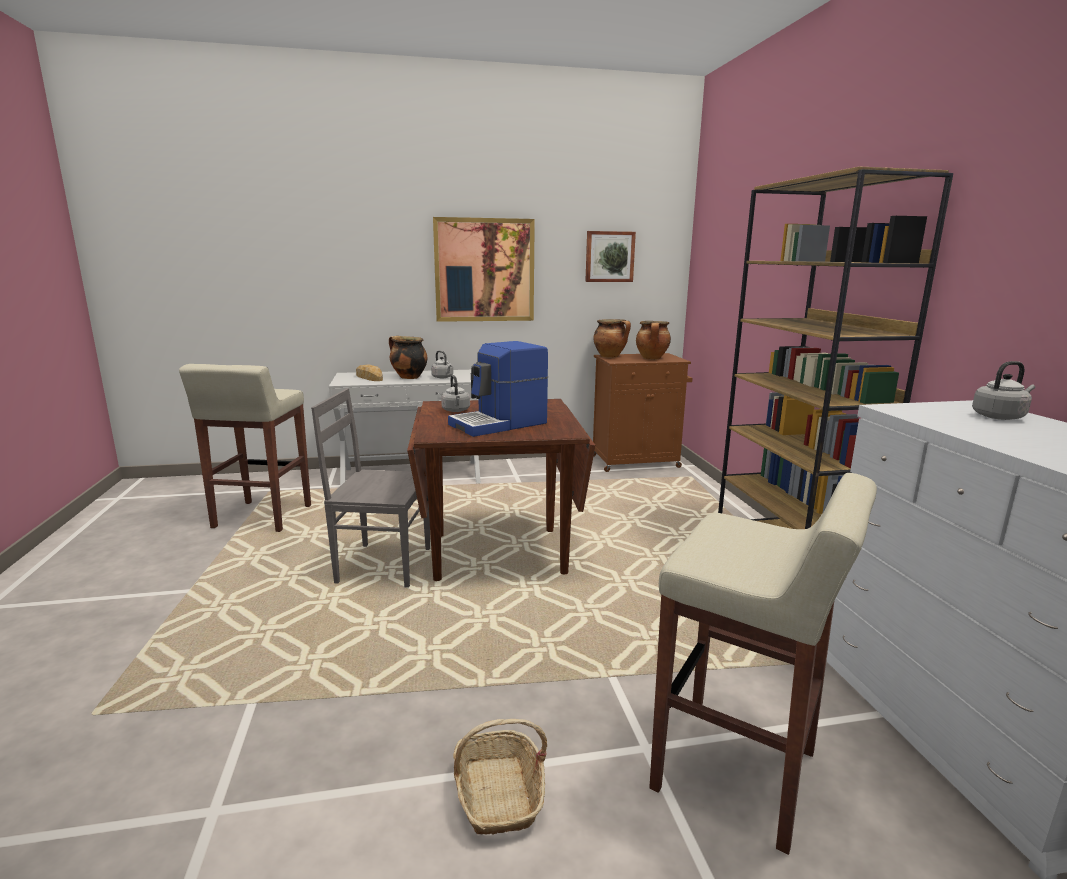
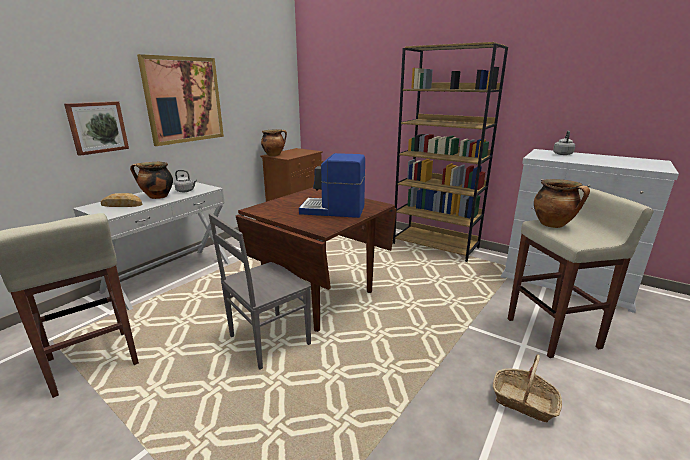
camera: 45 degrees left, 5 degrees up
(456, 410) = (282, 210): grey kettle -> none
(499, 424) = (333, 210): coffee machine -> coffee machine turned 90 degrees clockwise
(609, 256) = (259, 86): picture -> picture (97, 127)
(652, 358) = (299, 152): cooking pot -> cooking pot (553, 225)

